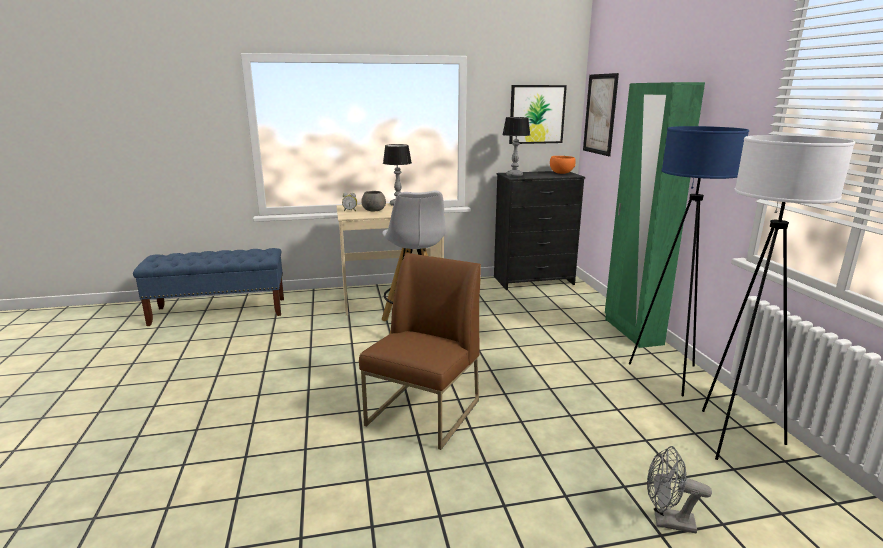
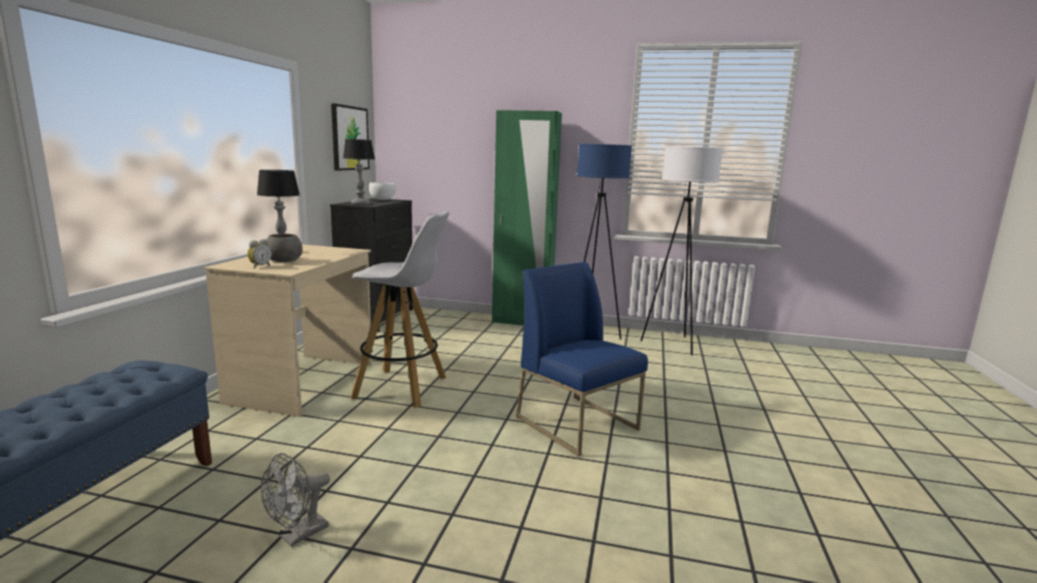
camera: 65 degrees left, 5 degrees down
(424, 413) = (578, 423): brown chair -> blue chair
(561, 173) = (382, 199): orange bowl -> white bowl
(600, 114) = (411, 139): picture -> none
(667, 521) = (744, 385): grey fan -> grey fan (297, 536)

